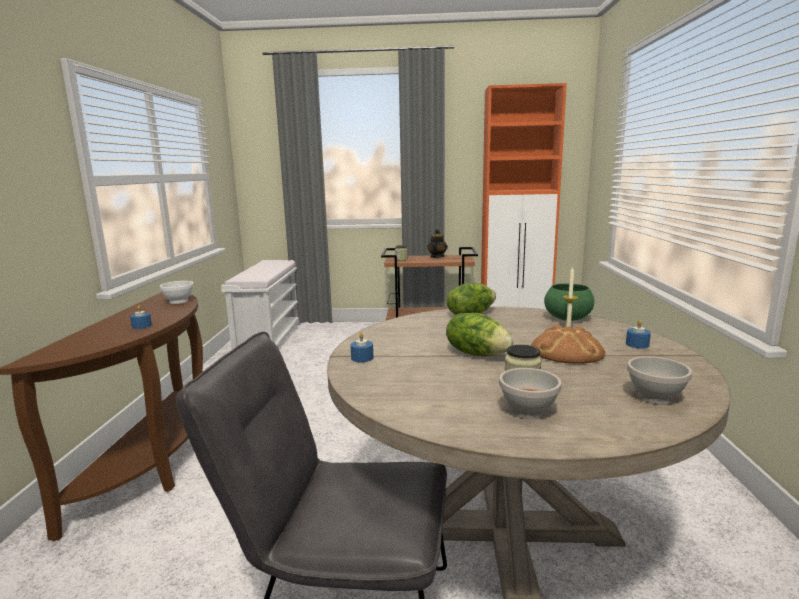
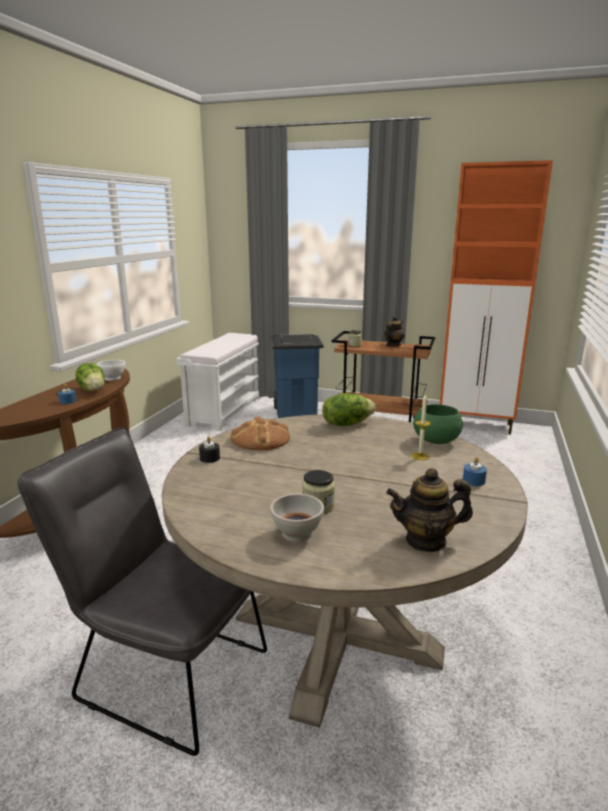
camera: 15 degrees right, 5 degrees up
(344, 332) = (296, 411): none -> blue trash can
(362, 358) = (209, 458): blue candle -> black candle
(477, 353) = (311, 468): lettuce -> lettuce (93, 390)
(566, 351) = (395, 478): bread -> bread (260, 439)
(656, 397) = (426, 541): white bowl -> teapot

